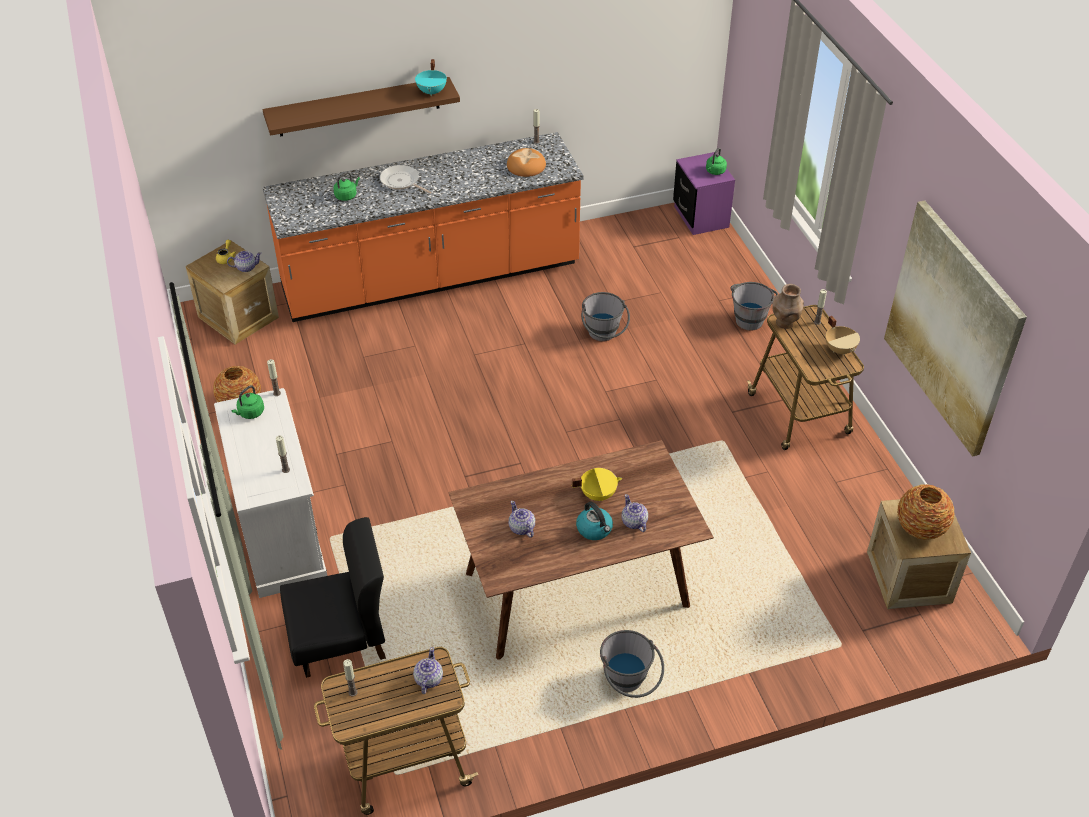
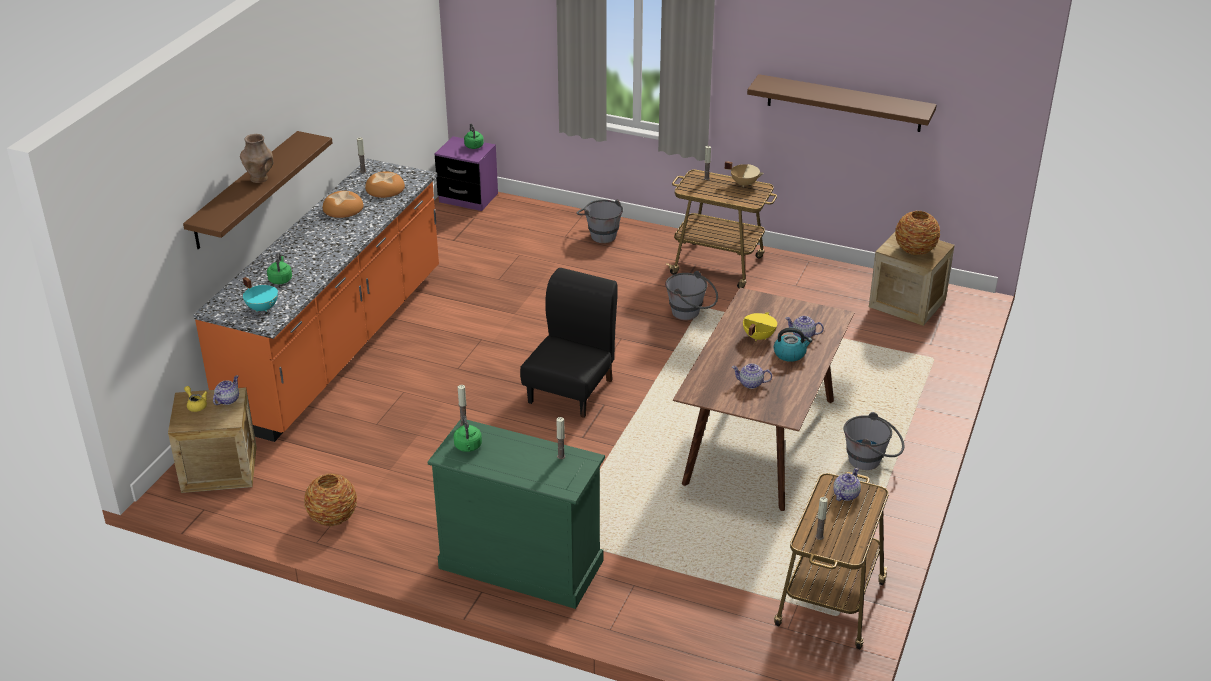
camera: 50 degrees left, 10 degrees down
(281, 535) = (521, 564): white dresser -> green dresser
(340, 640) = (673, 583): black chair -> black chair (571, 390)
(401, 181) = (307, 247): frying pan -> none
(428, 679) = (845, 495): teapot -> teapot turned 75 degrees clockwise
(432, 92) = (304, 145): turquoise cooking pot -> turquoise cooking pot (263, 308)
(473, 164) = (343, 208): none -> bread
(603, 336) = (527, 301): grey bucket -> grey bucket (691, 314)
(784, 323) = (691, 189): brown vase -> brown vase (259, 179)
(952, 327) = (844, 103): picture -> brown shelf

